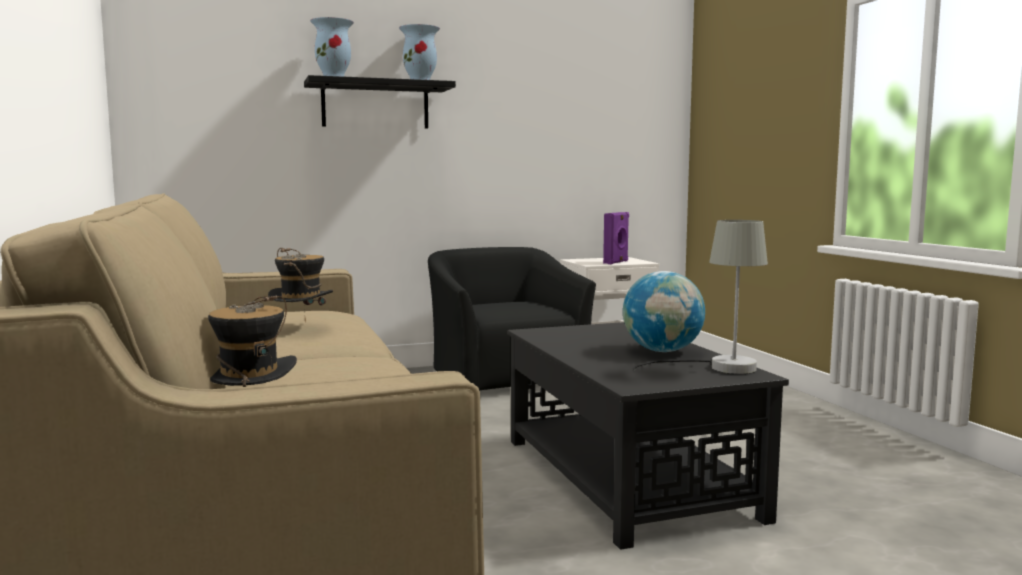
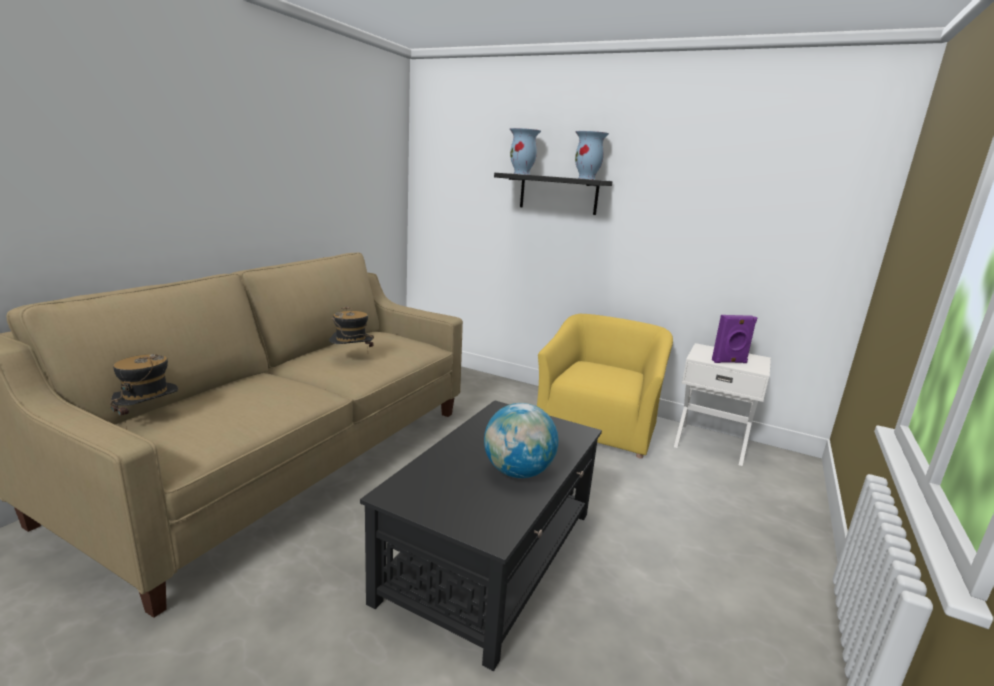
camera: 45 degrees right, 10 degrees up
(505, 378) = (598, 426): black armchair -> yellow armchair
(718, 368) = (495, 513): grey table lamp -> none

